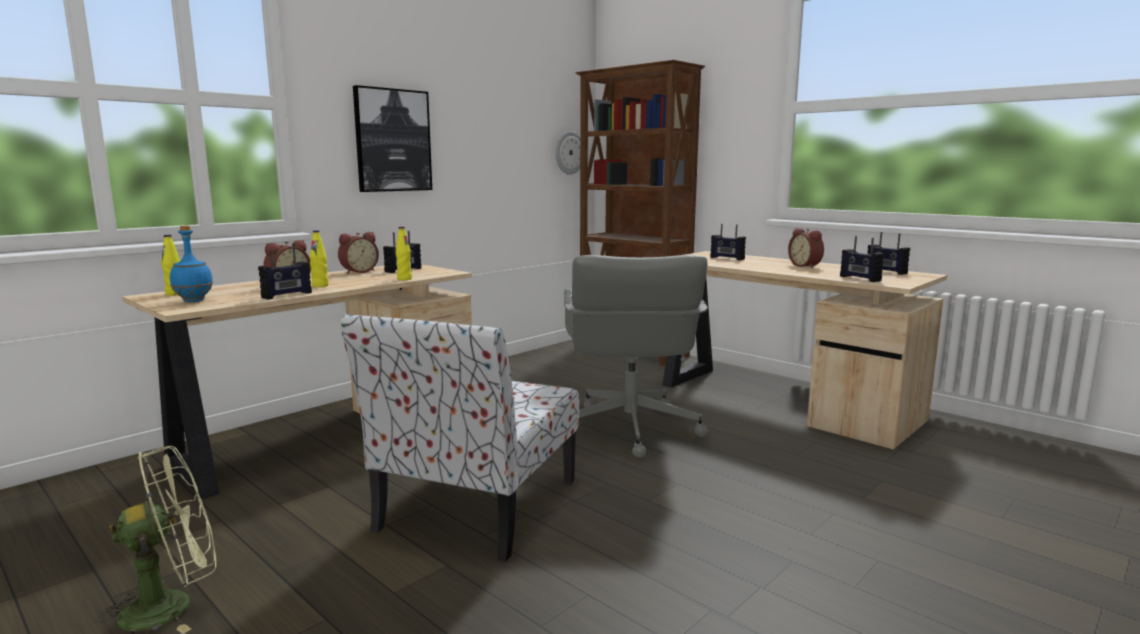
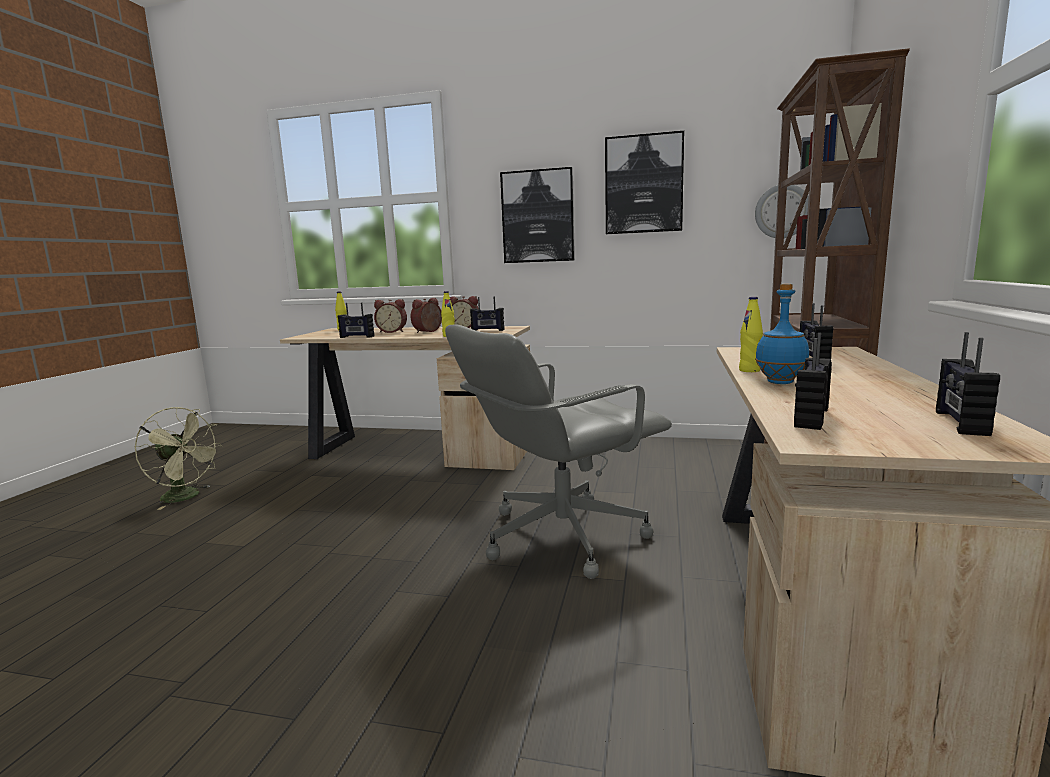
camera: 60 degrees right, 0 degrees up
(194, 301) = (324, 334): blue bottle -> blue bottle (781, 382)
(320, 286) = (397, 334): yellow bottle -> yellow bottle (749, 370)
(476, 507) = (338, 526): chair -> none
(482, 118) = (643, 184): none -> picture
(806, 266) = (863, 385): alarm clock -> alarm clock (429, 331)

